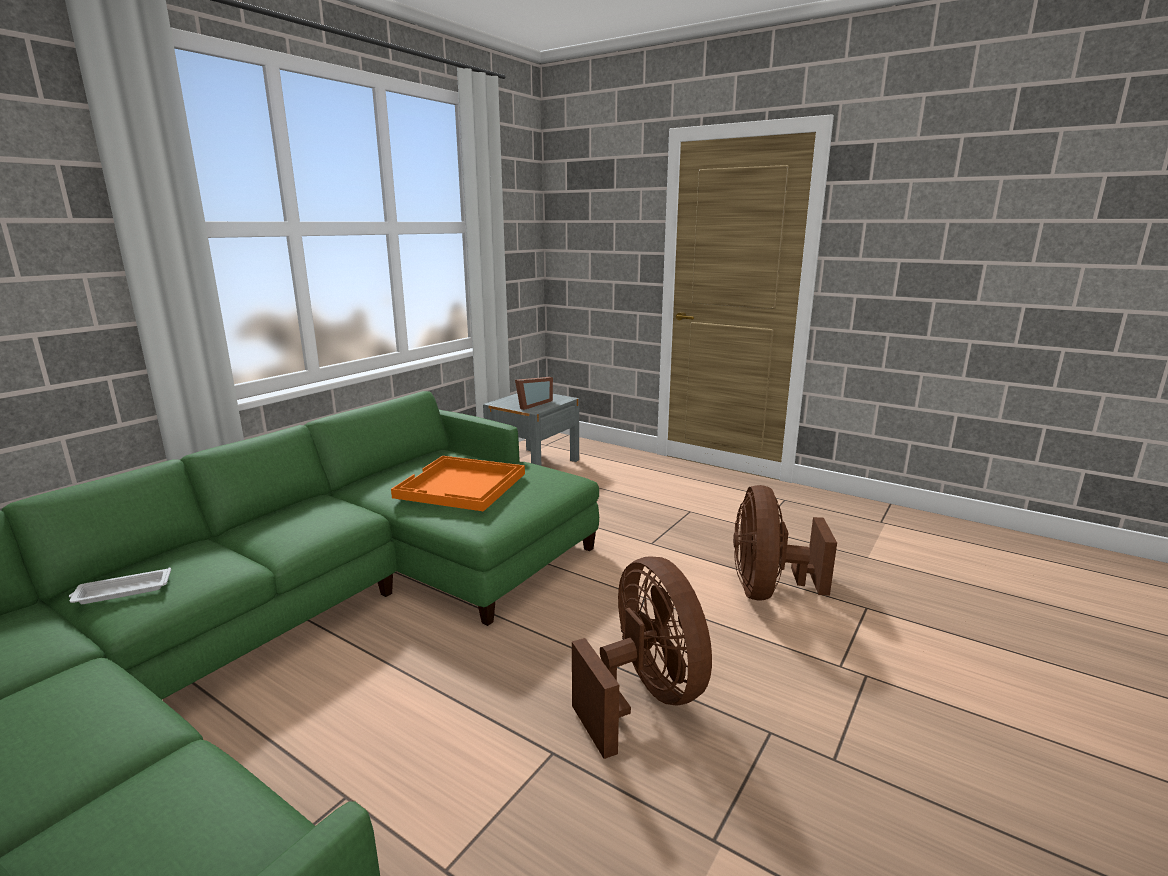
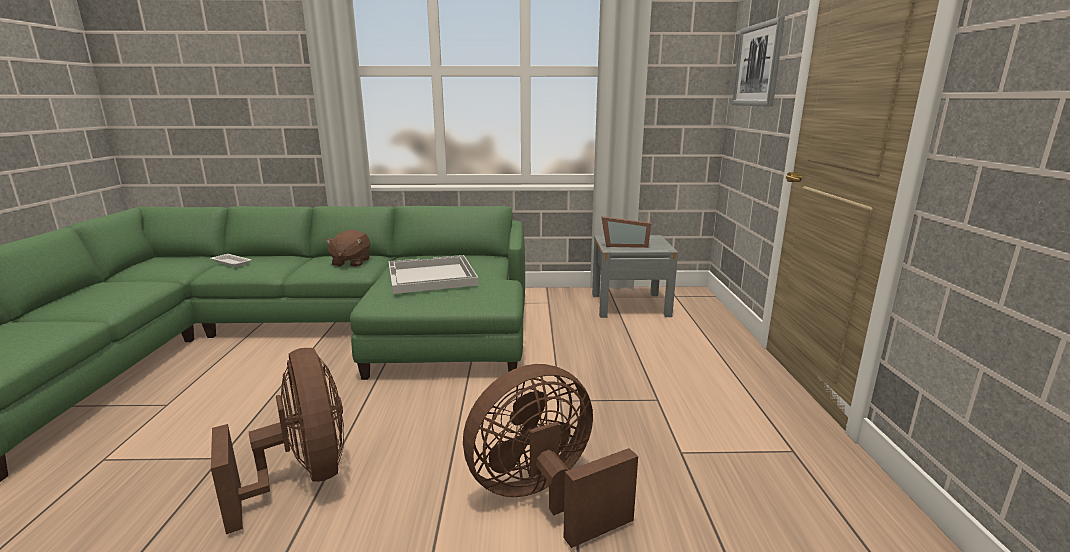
camera: 55 degrees right, 0 degrees up
(317, 513) = (351, 262): none -> brown plush toy
(461, 486) = (430, 276): orange tray -> white tray
(596, 225) = (757, 65): none -> picture
(644, 697) = (303, 476): brown fan -> brown fan turned 60 degrees counterclockwise

